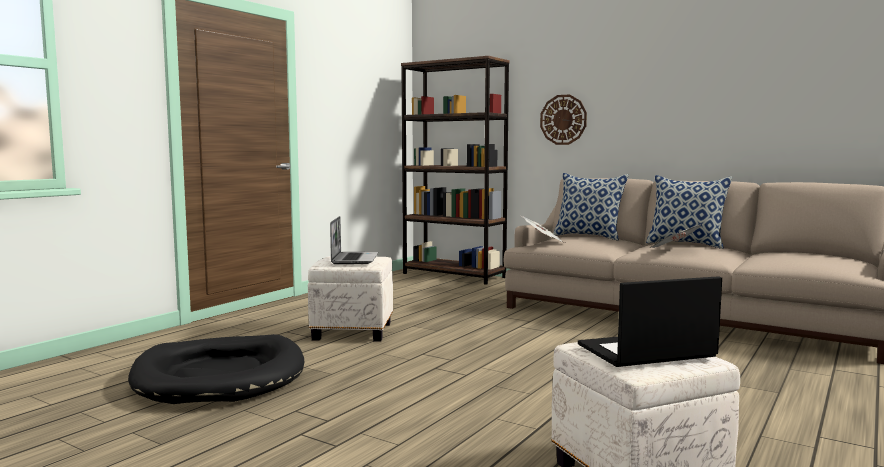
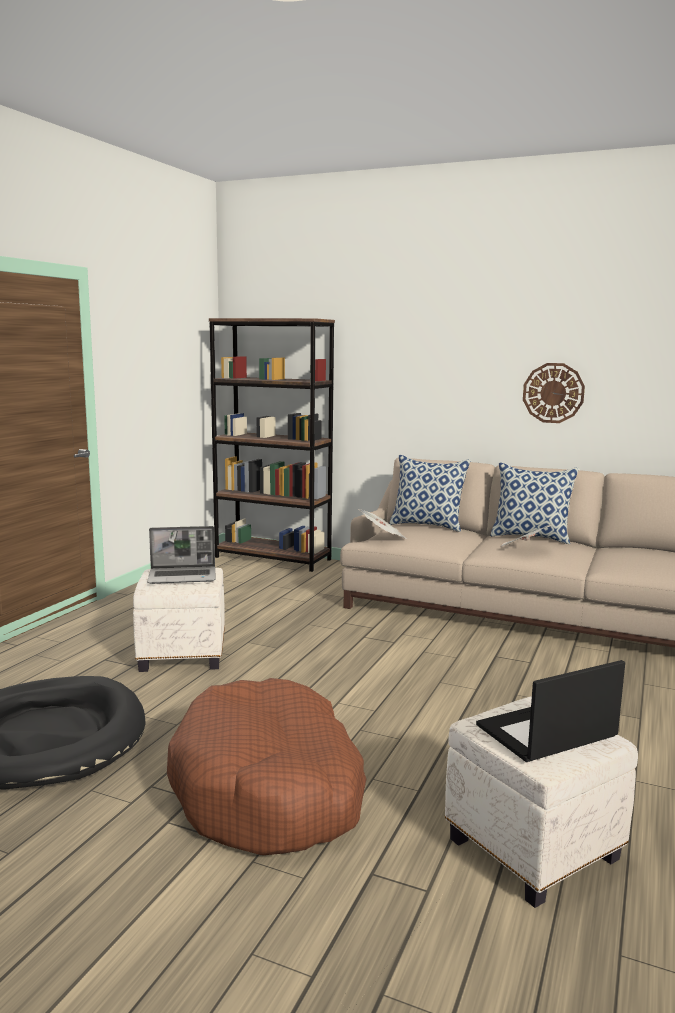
camera: 10 degrees left, 5 degrees up
(354, 259) = (183, 576): laptop -> laptop turned 90 degrees clockwise
(398, 419) = (269, 789): none -> brown dog bed
(563, 119) = (395, 390): wall clock -> wall clock (553, 393)

